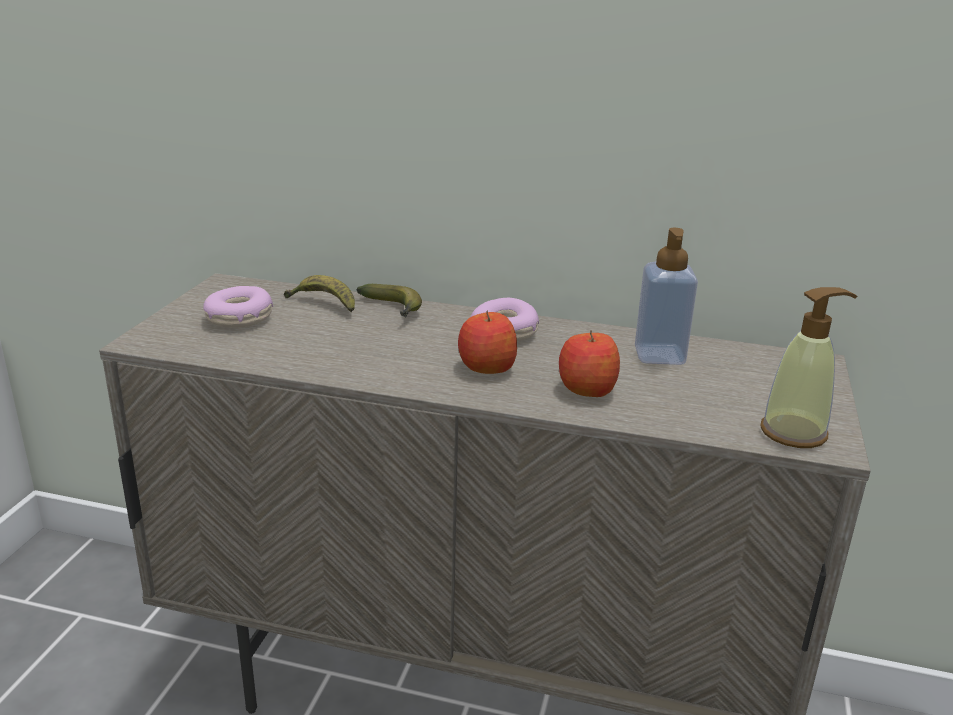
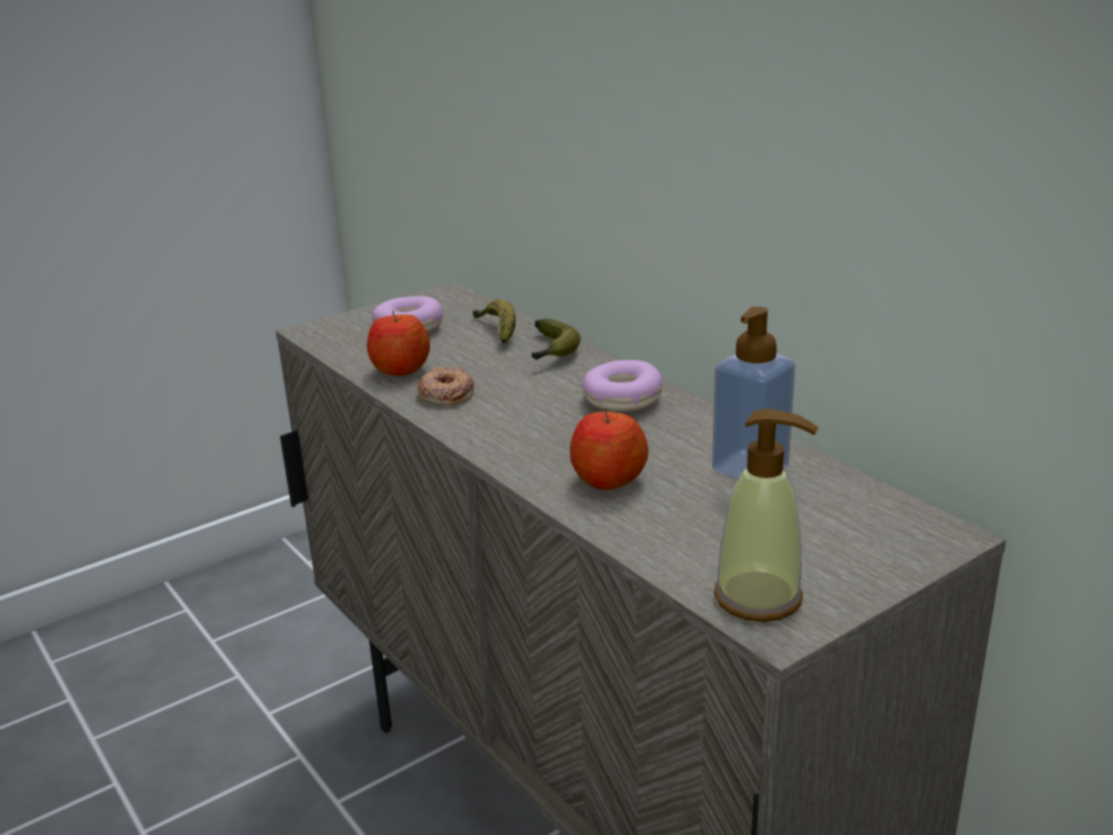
camera: 40 degrees right, 0 degrees up
(363, 362) = (446, 393): none -> donut
(486, 367) = (546, 429): apple -> apple (400, 369)

